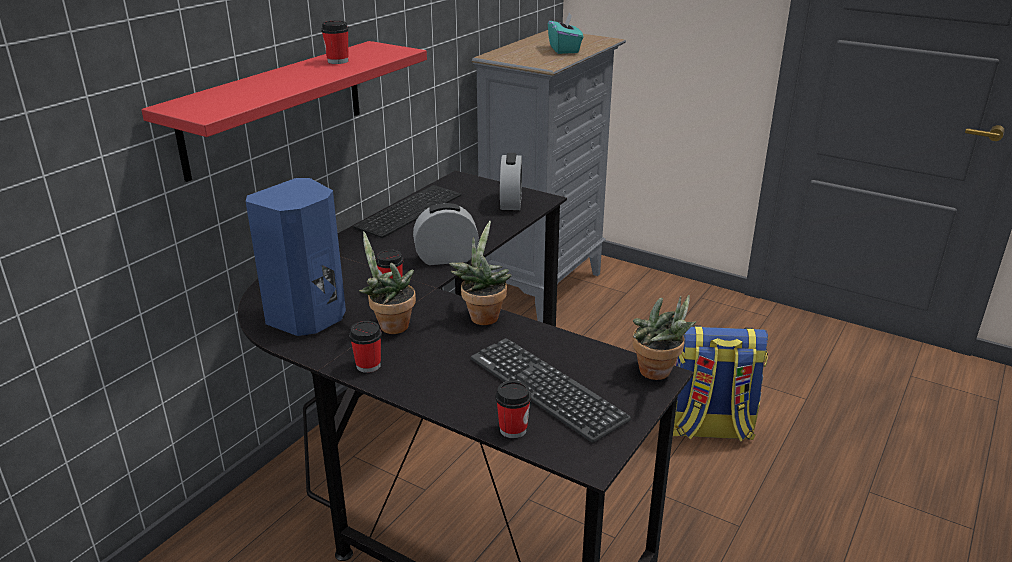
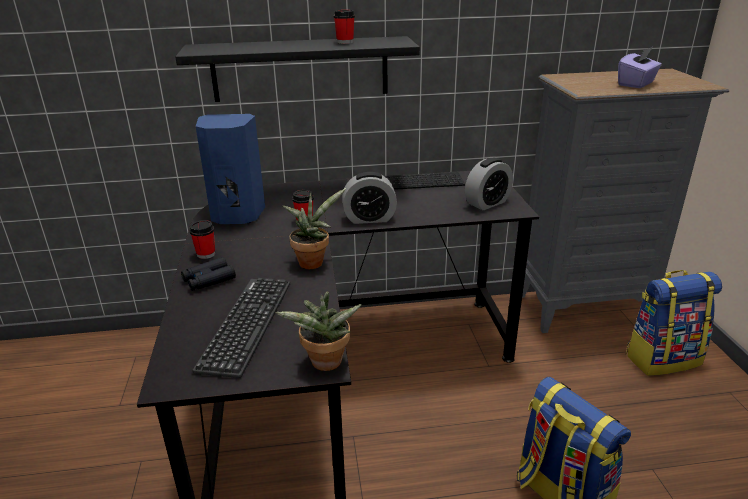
camera: 50 degrees right, 0 degrees up
(275, 108) = (300, 69): red shelf -> black shelf
(390, 325) = (260, 240): potted plant -> none
(428, 381) = (209, 280): none -> black binoculars
(446, 258) = (369, 218): alarm clock -> alarm clock turned 135 degrees clockwise
(513, 429) = (181, 333): cup -> none
(564, 49) = (636, 84): turquoise tissue box -> purple tissue box
(639, 297) = (662, 358): none -> backpack

